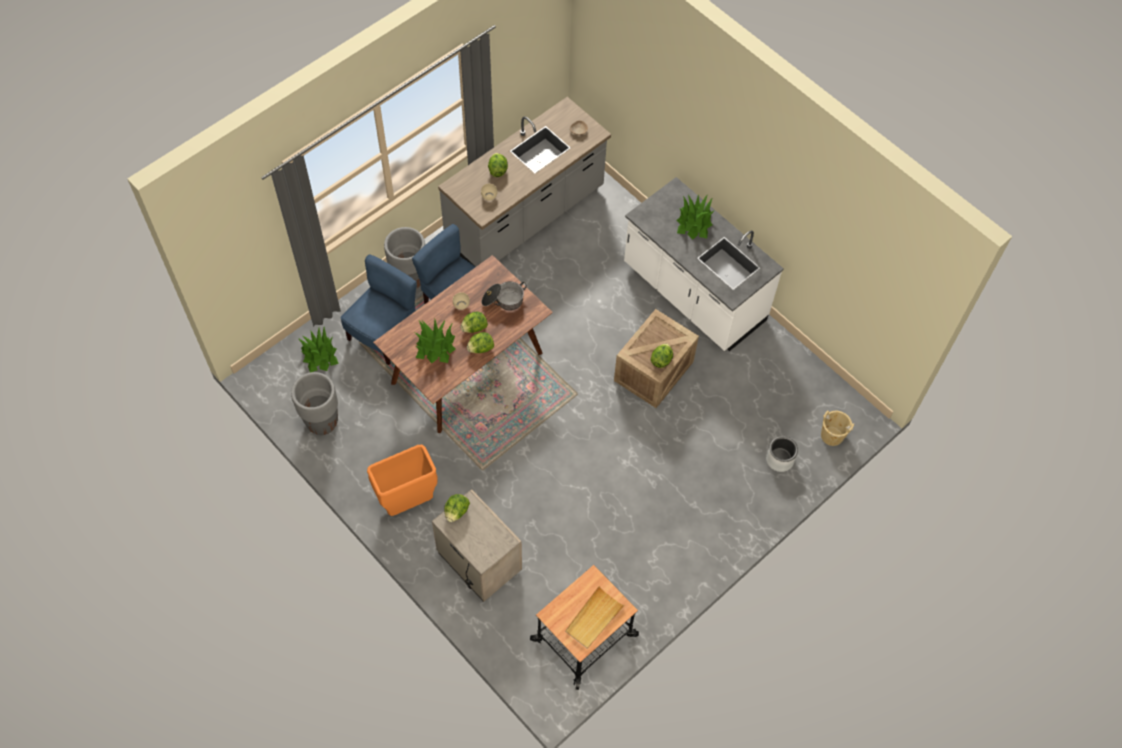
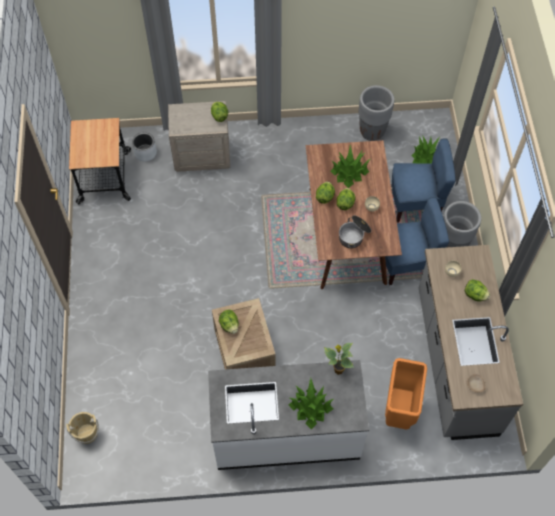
camera: 130 degrees right, 0 degrees up
(383, 334) = (415, 203): blue chair -> blue chair turned 75 degrees counterclockwise
(407, 501) = (275, 143): orange trash can -> orange trash can (399, 412)
(593, 619) = (87, 143): beige tray -> none
(647, 223) = (338, 370): none -> potted plant
(780, 459) = (103, 380): grey planter -> grey planter (145, 153)

